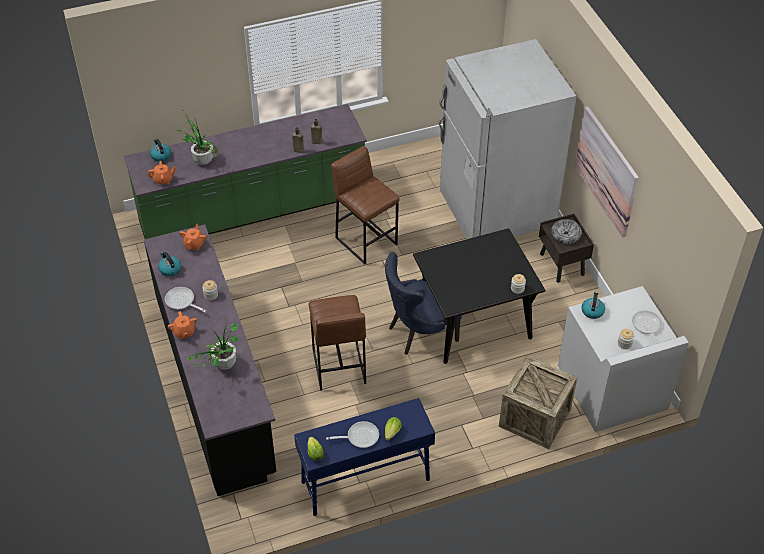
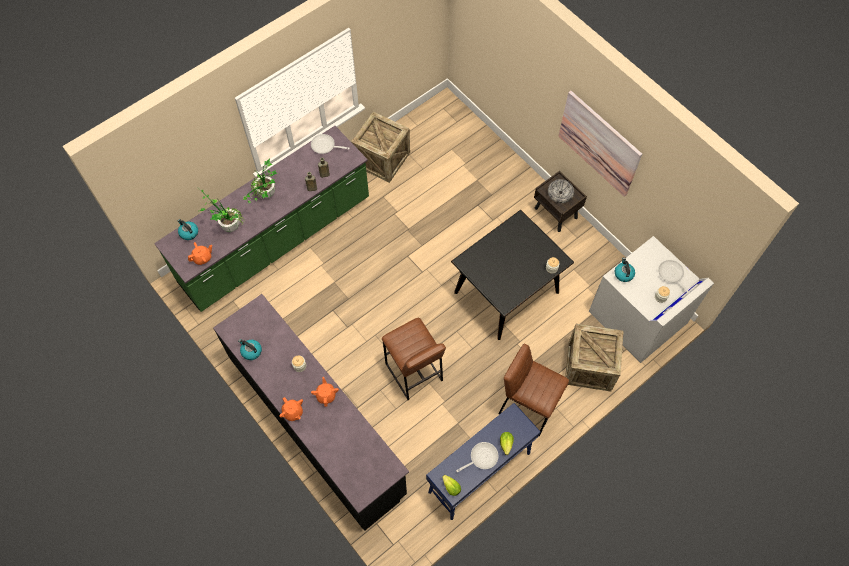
camera: 20 degrees left, 15 degrees up
(182, 301) = (277, 381): frying pan -> frying pan (325, 146)
(194, 244) = (261, 318): orange teapot -> orange teapot (326, 395)
(222, 367) = (342, 436): potted plant -> potted plant (265, 196)
(365, 240) = (385, 240): brown stool -> brown stool (527, 407)
(396, 168) = (382, 159): none -> crate
(419, 332) = (466, 316): blue chair -> none
(497, 209) = (482, 175): white fridge -> none

